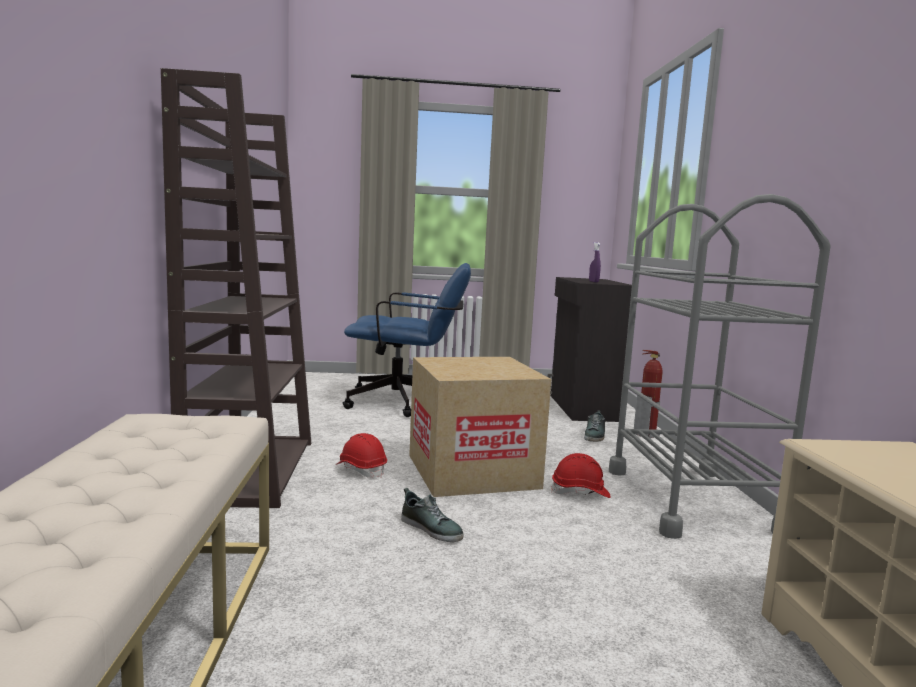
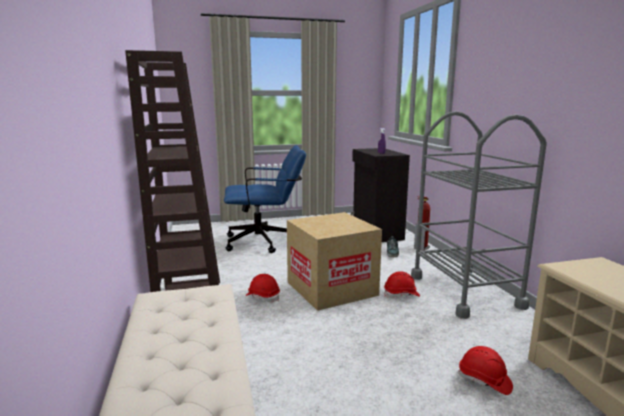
camera: 10 degrees left, 5 degrees up
(432, 528) = (327, 333): shoe -> none
(664, 635) = (484, 381): none -> red hard hat

